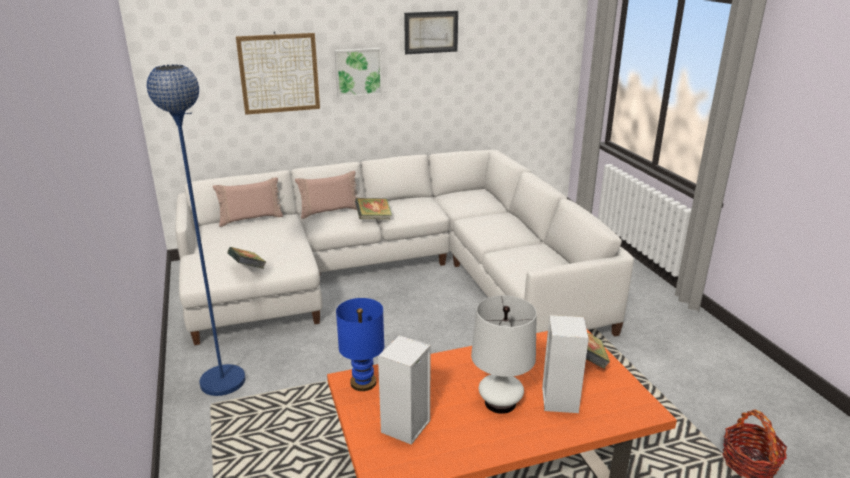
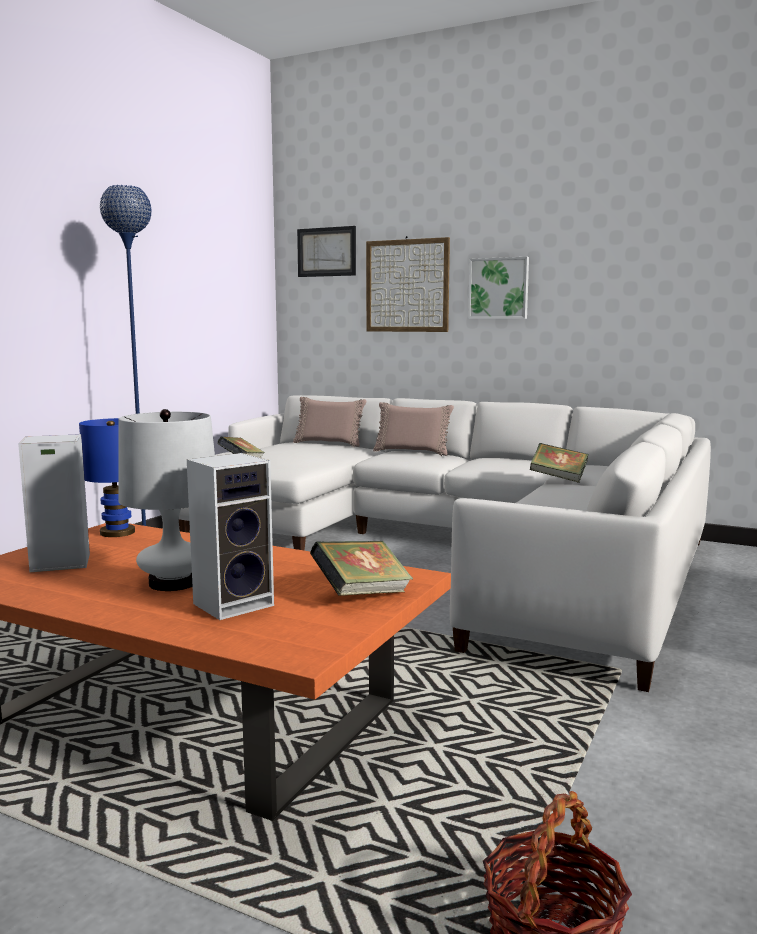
camera: 45 degrees right, 15 degrees down
(373, 218) = (443, 463): book -> book (558, 478)
(431, 32) = (603, 236): picture -> picture (326, 252)

